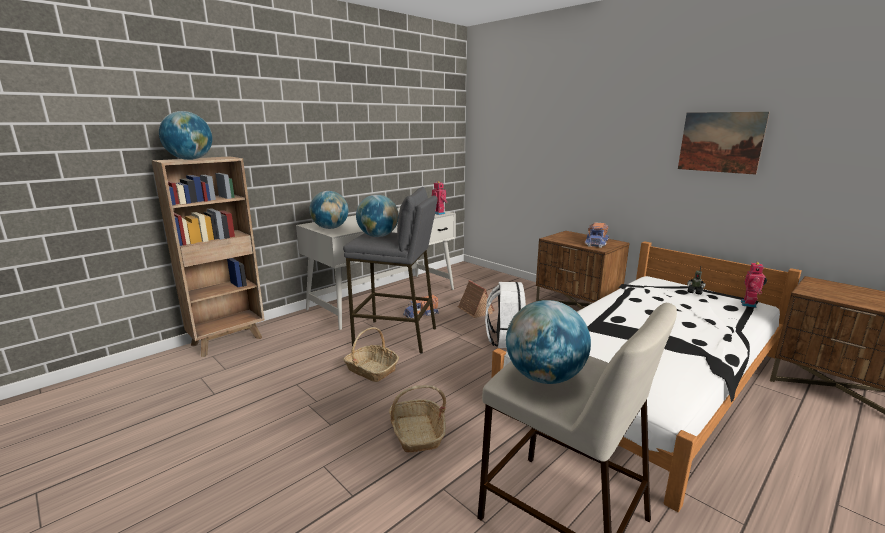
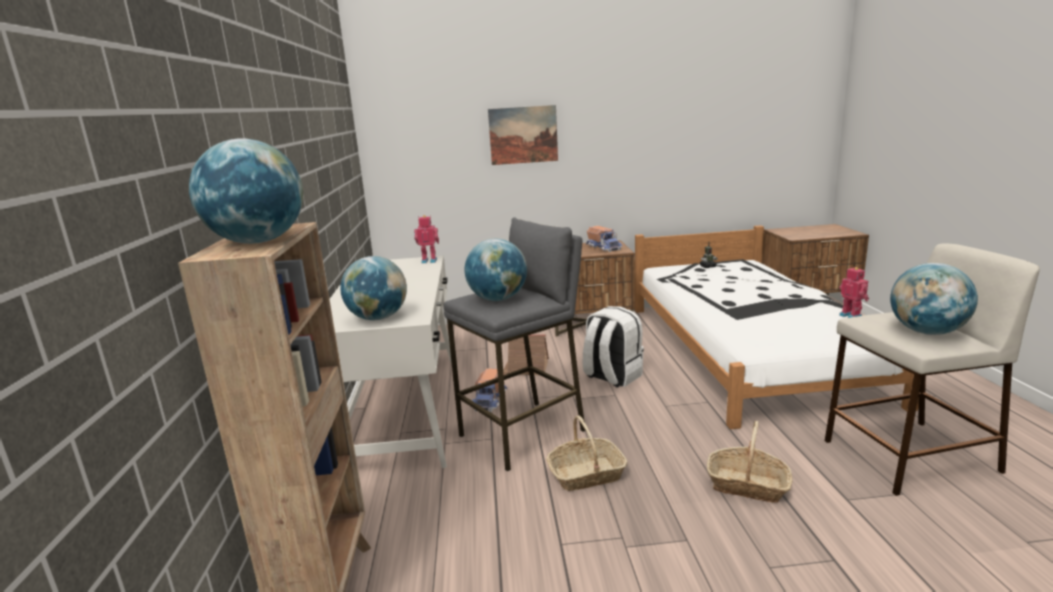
camera: 50 degrees left, 0 degrees up
(720, 142) = (686, 128): picture -> picture (523, 135)
(749, 304) = (747, 263): toy robot -> toy robot (851, 315)

